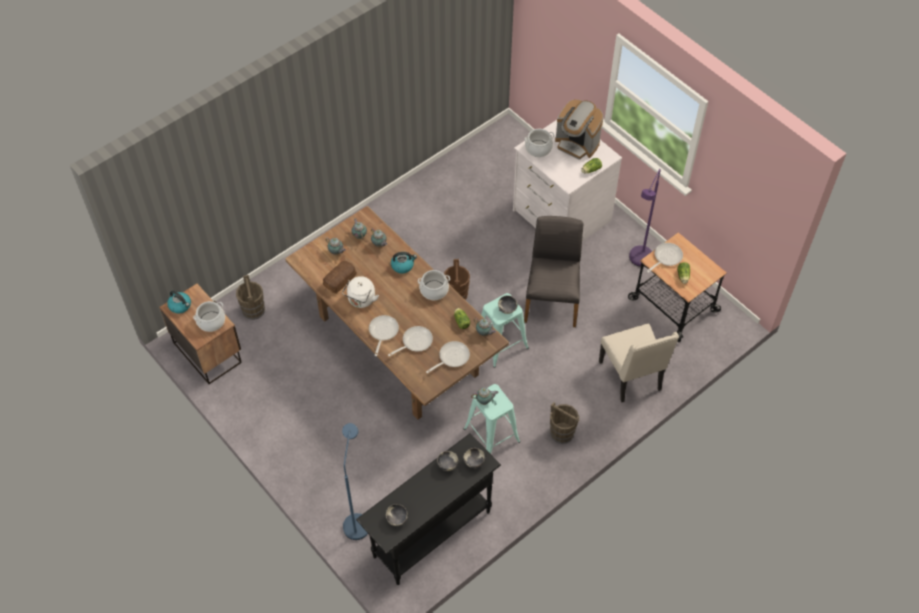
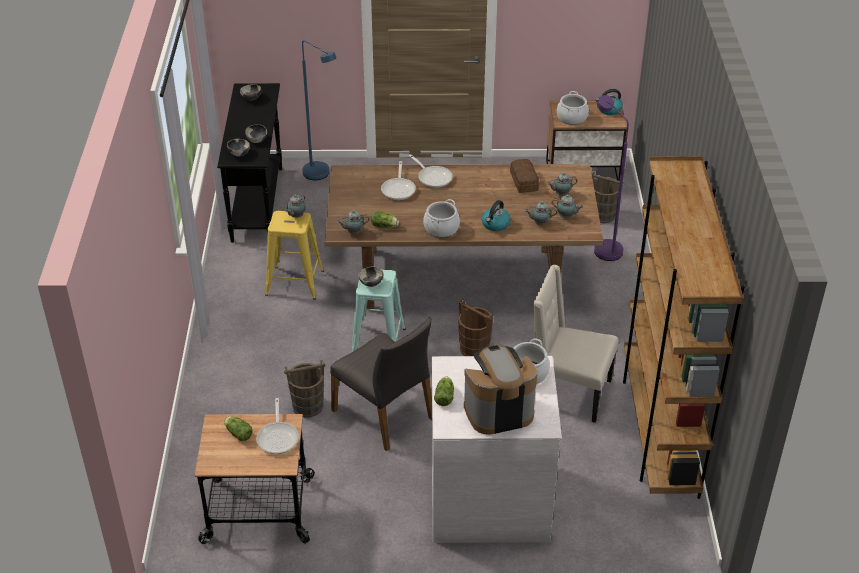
camera: 130 degrees right, 15 degrees down
(361, 300) = (484, 182): white kettle -> none
(439, 177) = (659, 430): none -> brown bookcase
(451, 357) = (354, 201): frying pan -> none
(491, 435) = (294, 283): turquoise stool -> yellow stool
(562, 433) = (237, 326): brown bucket -> brown bucket (307, 406)
(631, 377) = (226, 412): beige chair -> beige chair (568, 392)
(638, 262) = (347, 523): purple floor lamp -> purple floor lamp (604, 247)

